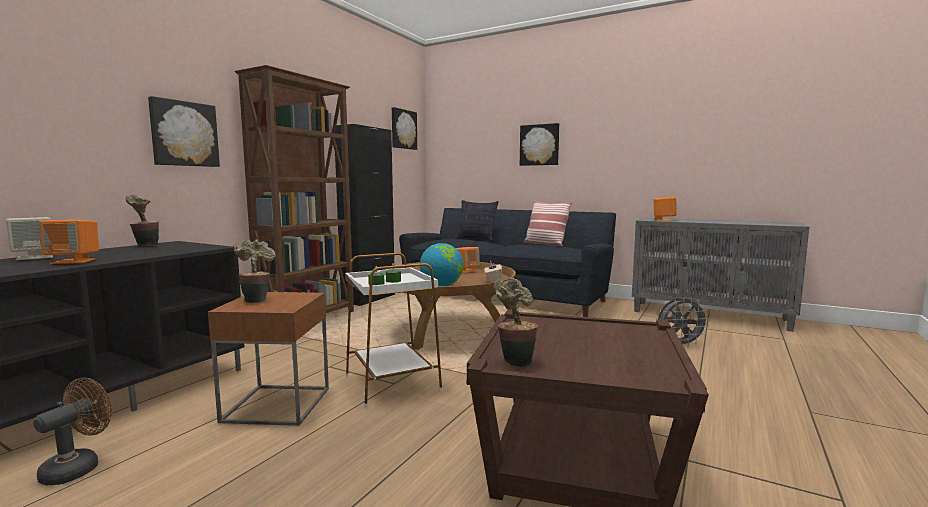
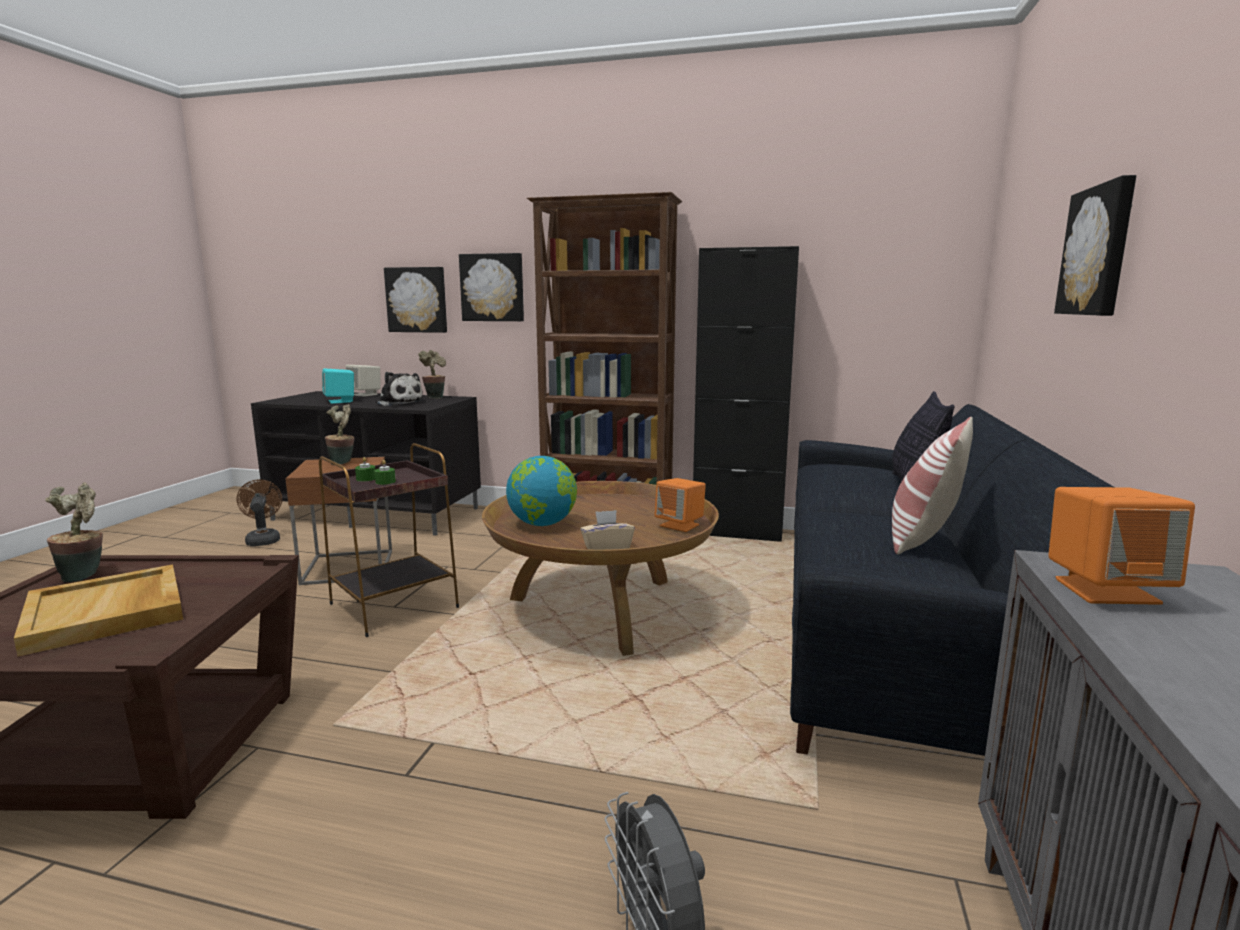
camera: 75 degrees right, 5 degrees up
(74, 261) = (340, 401): orange speaker -> turquoise speaker
(78, 467) = (263, 539): brown fan -> brown fan turned 120 degrees counterclockwise
(157, 250) = (398, 403): none -> plush toy
(392, 382) = (395, 605): white side table -> brown side table
(403, 129) = (901, 234): picture -> picture (417, 300)
(594, 343) = (107, 613): none -> beige tray

